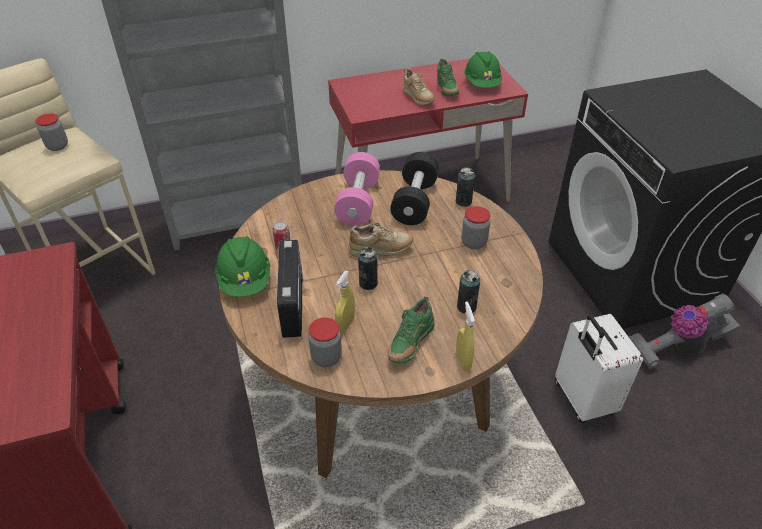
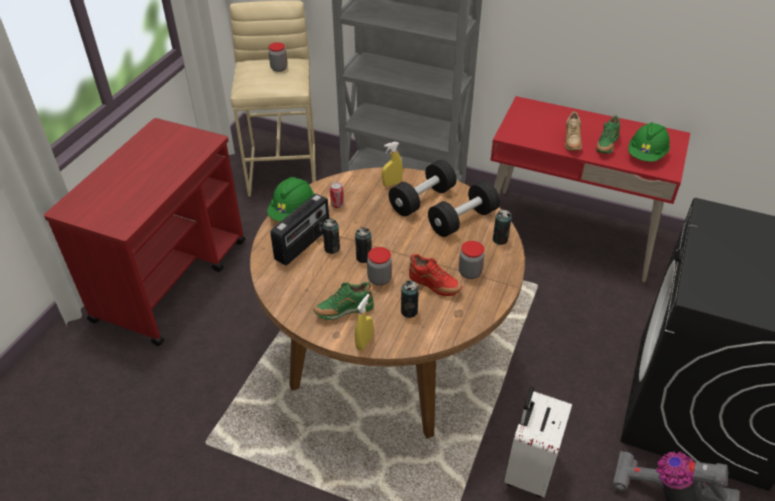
camera: 40 degrees right, 0 degrees up
(326, 357) = (286, 287): jar -> jar (379, 279)
(327, 292) = (332, 248): none -> can
(345, 325) = (319, 275): yellow spray bottle -> yellow spray bottle (392, 183)
(358, 202) = (422, 199): pink dumbbell -> black dumbbell
(381, 250) = (398, 241): beige shoe -> none
(459, 271) = (434, 286): none -> red shoe

